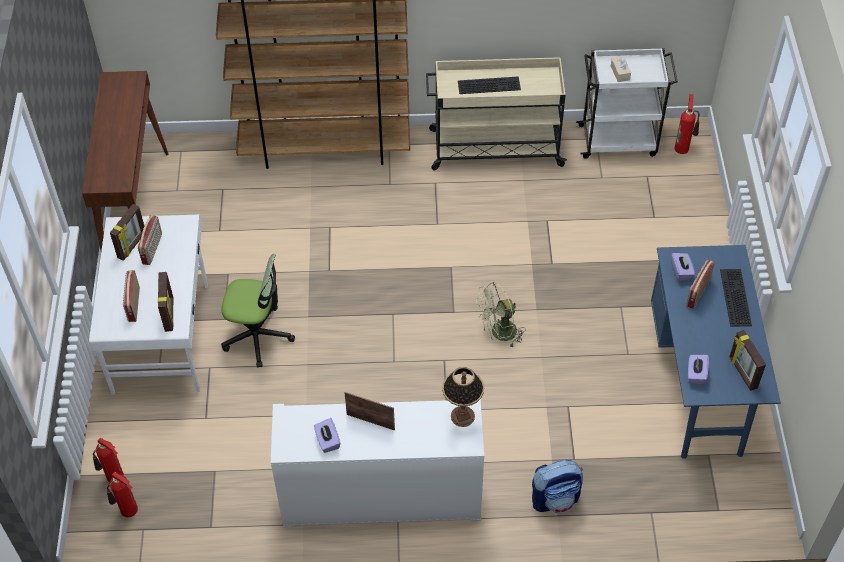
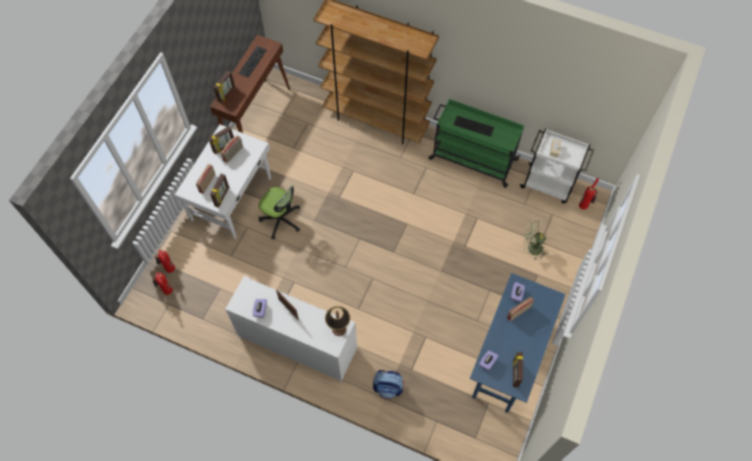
camera: 25 degrees right, 10 degrees up
(100, 167) = (226, 94): none -> picture frame
(494, 148) = (472, 159): beige cart -> green cart
(499, 334) = (411, 276): green fan -> green fan (531, 249)
(734, 296) = (538, 324): keyboard -> keyboard (252, 61)

